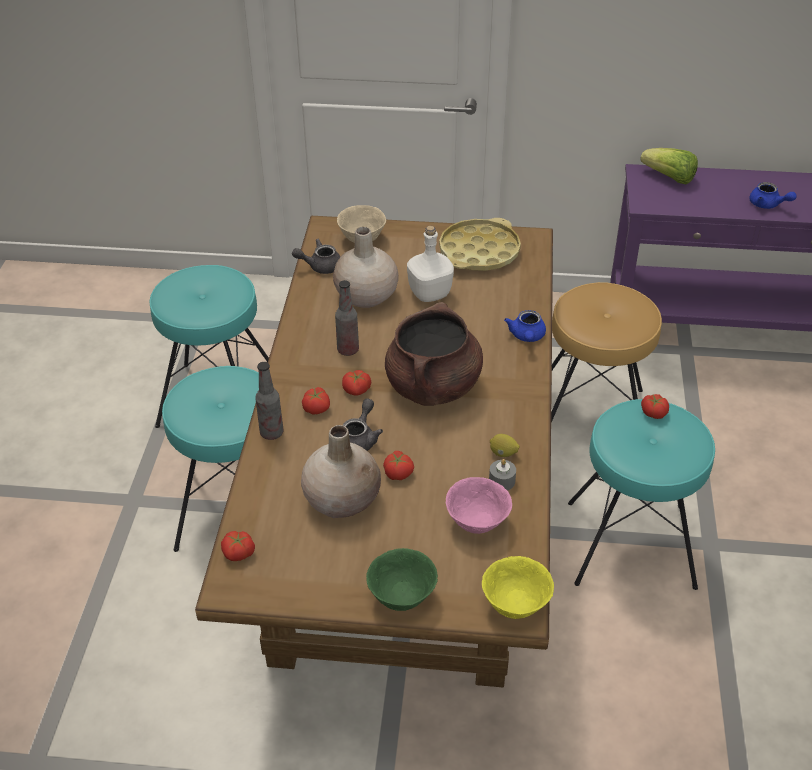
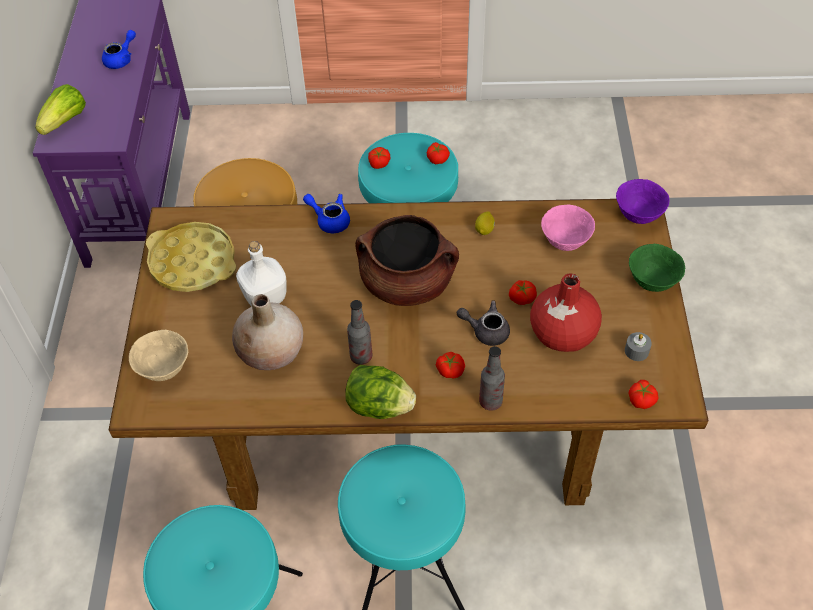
camera: 95 degrees left, 10 degrees up
(289, 358) = (379, 406): none -> lettuce
(320, 266) = (216, 402): grey teapot -> none
(342, 499) = (562, 333): beige vase -> red vase
(357, 390) = (420, 341): tomato -> tomato (438, 159)
(502, 481) = (516, 229): grey candle -> grey candle (636, 351)
(516, 605) = (638, 215): yellow bowl -> purple bowl
(526, 337) = (329, 220): blue teapot -> blue teapot turned 150 degrees counterclockwise

